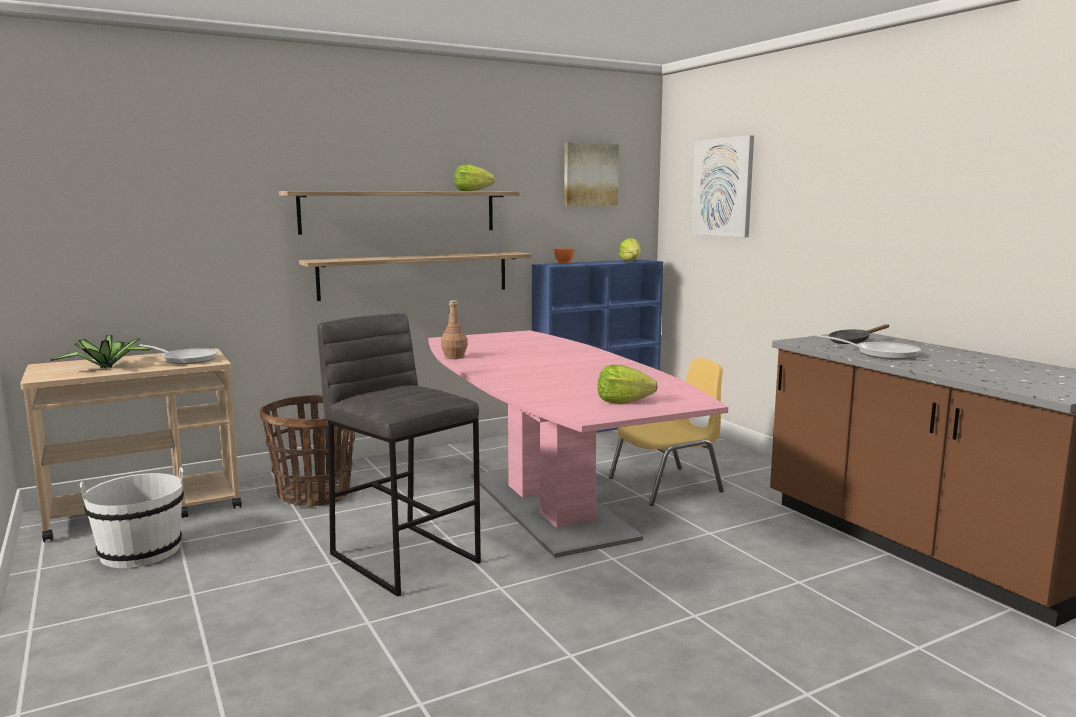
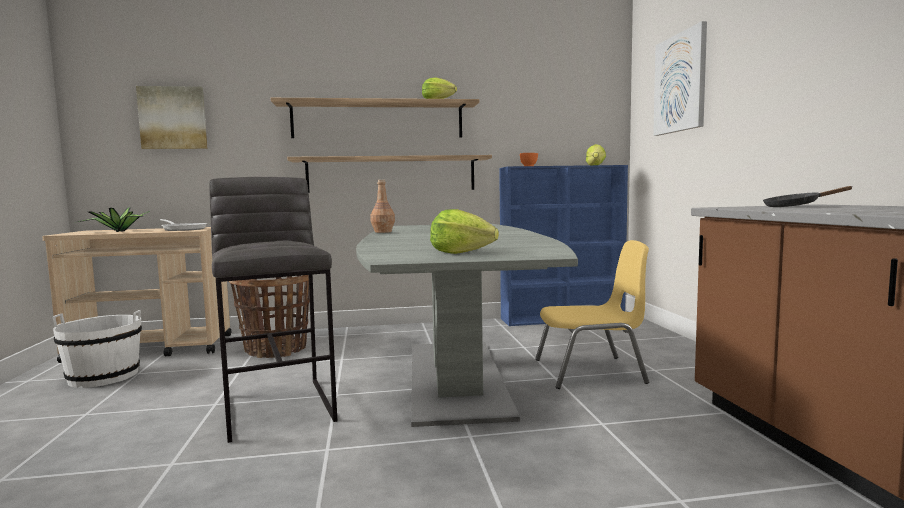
camera: 20 degrees right, 5 degrees down
(548, 505) = (455, 377): pink dining table -> grey dining table
(590, 174) = (557, 89): picture -> picture (173, 118)
(881, 353) = (824, 209): frying pan -> none

